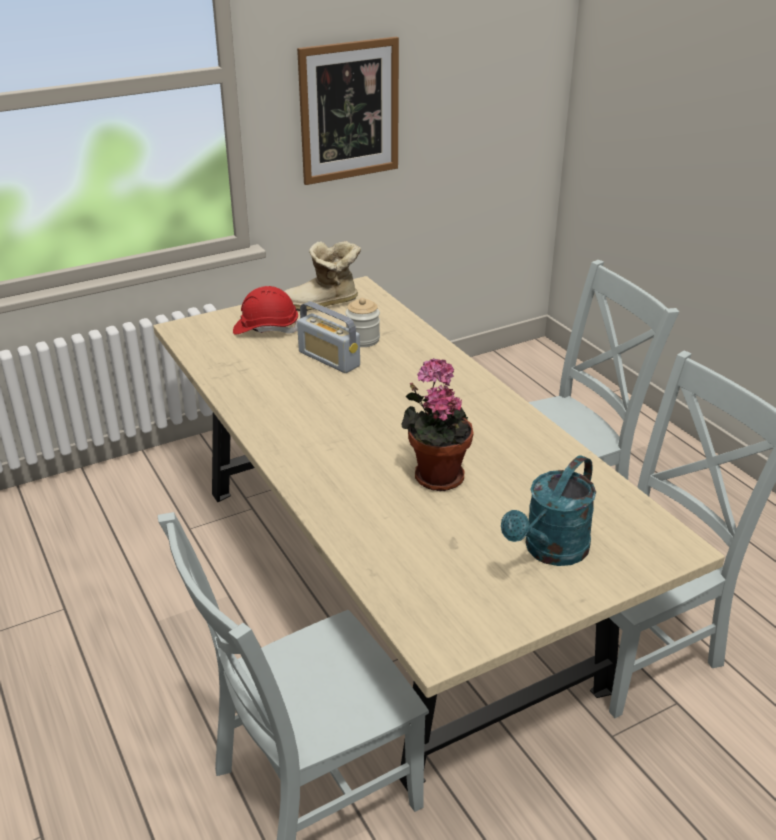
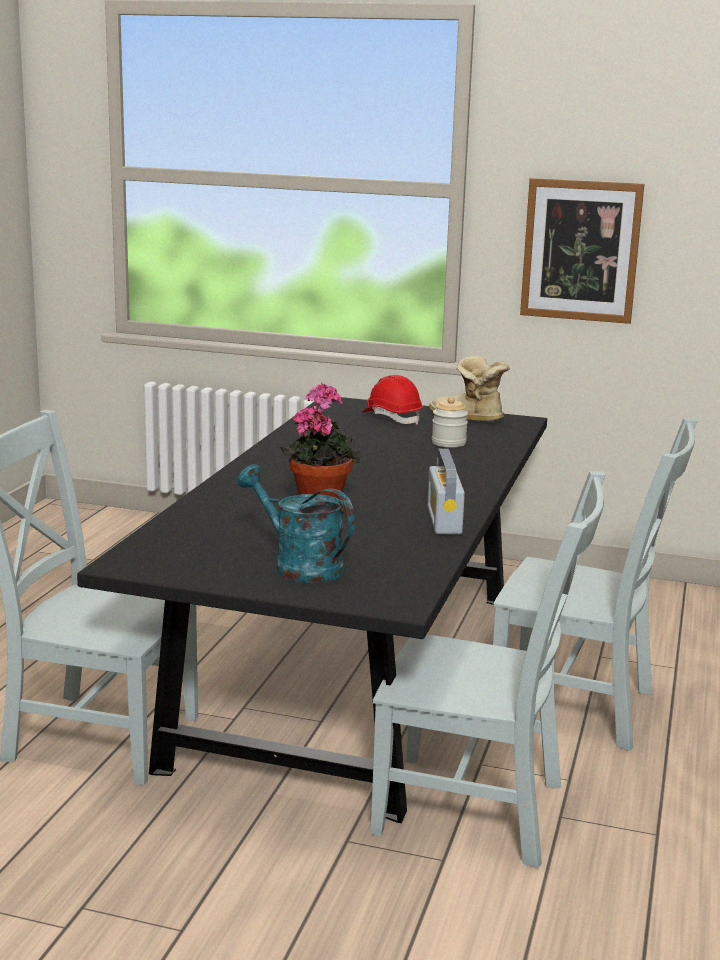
camera: 45 degrees right, 15 degrees down
(329, 359) = (397, 443): radio -> radio (444, 520)
(388, 580) = (354, 674): beige dining table -> black dining table
(550, 552) = (298, 566): turquoise watering can -> turquoise watering can turned 45 degrees clockwise

